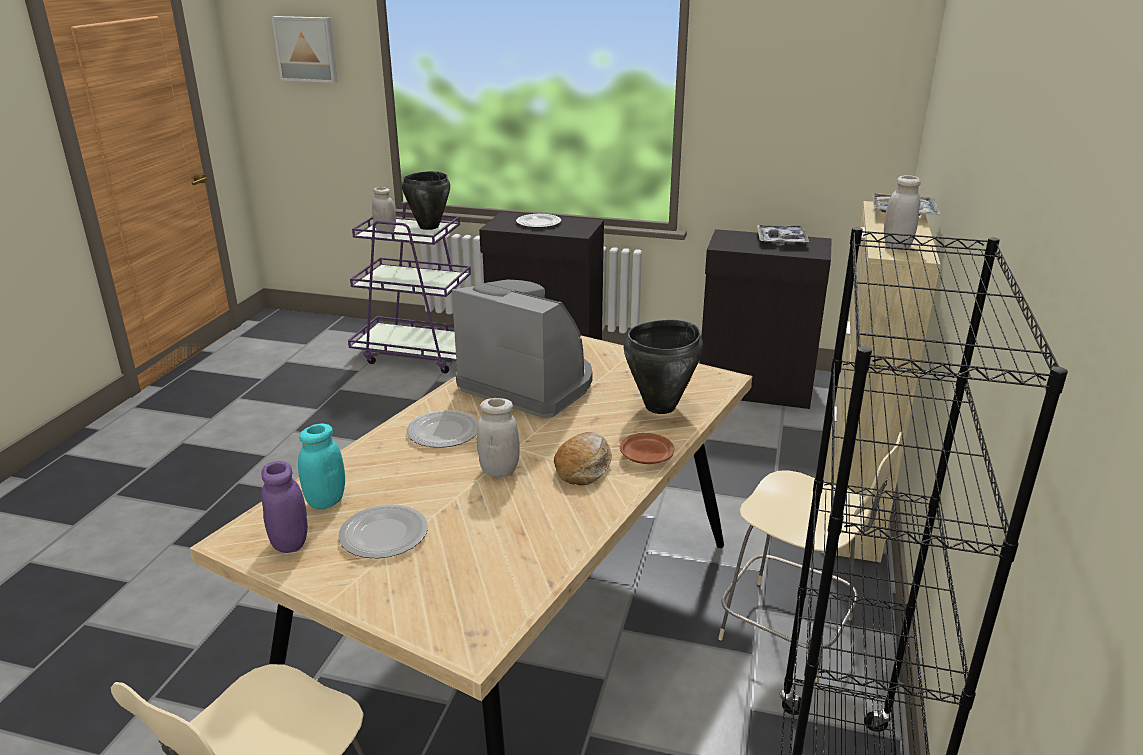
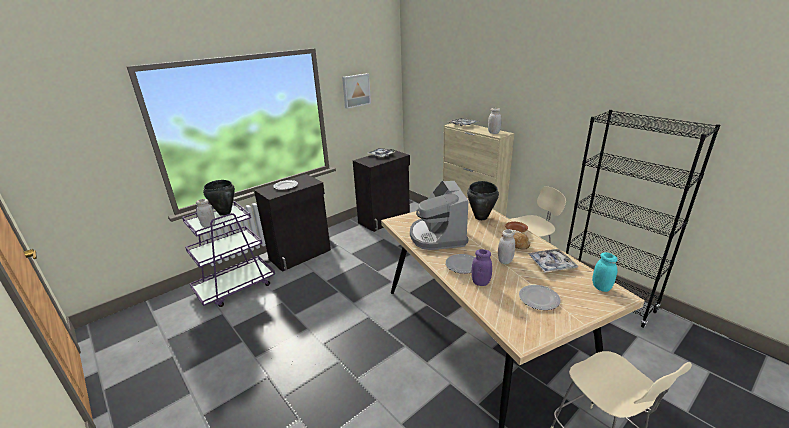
camera: 55 degrees left, 0 degrees up
(290, 543) = (533, 325): purple jar -> purple jar (480, 282)
(306, 49) = (76, 131): picture -> picture (356, 90)
(325, 500) = (502, 308): turquoise jar -> turquoise jar (601, 287)
(529, 384) = (437, 236): coffee machine -> coffee machine turned 75 degrees counterclockwise
(534, 527) = (551, 264): none -> tray

